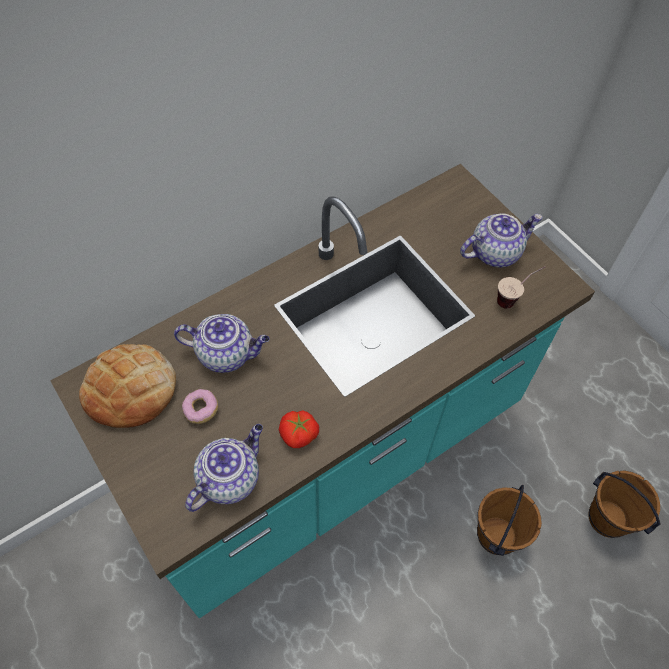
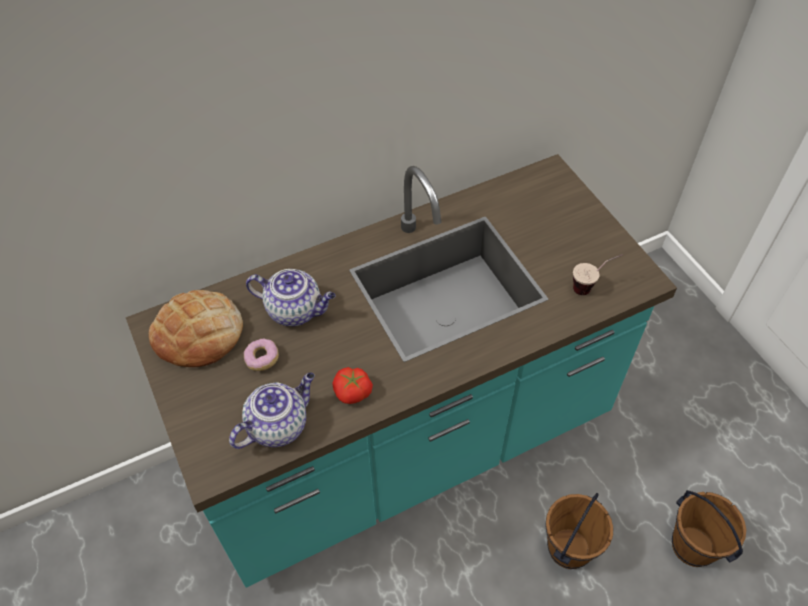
camera: 10 degrees right, 5 degrees down
(495, 252) = (579, 240): teapot -> none

